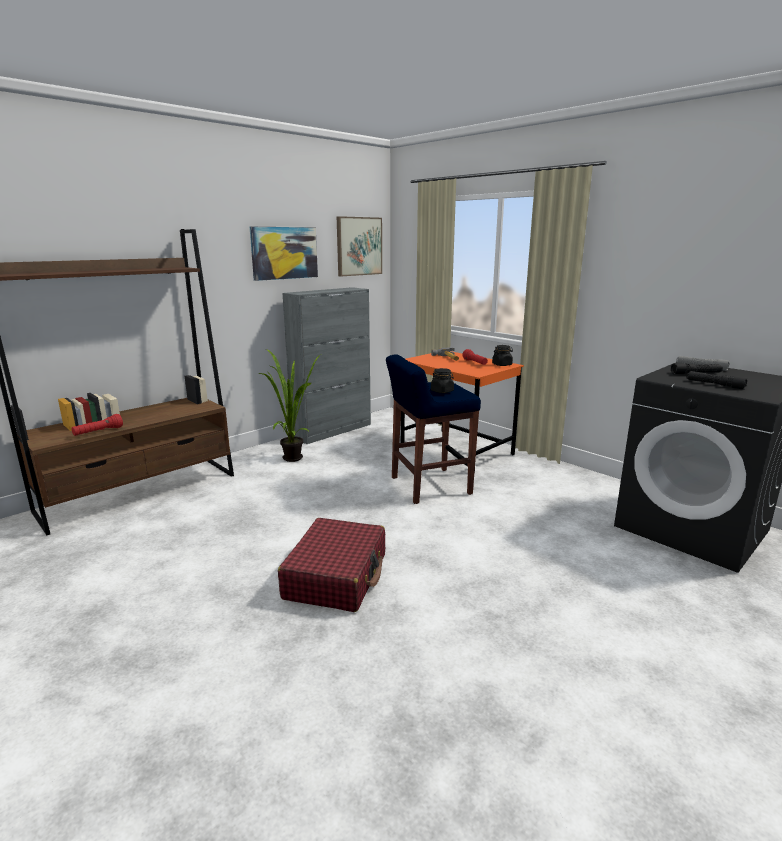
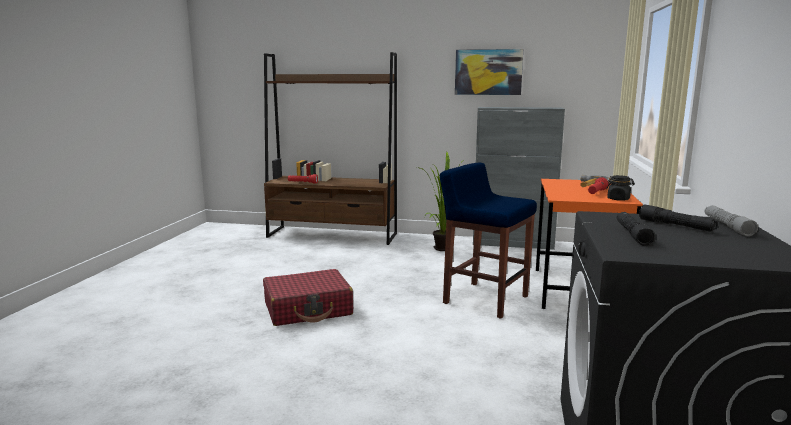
camera: 55 degrees right, 5 degrees down
(359, 246) = (580, 67): picture -> none
(442, 391) = (490, 202): black jar -> none

